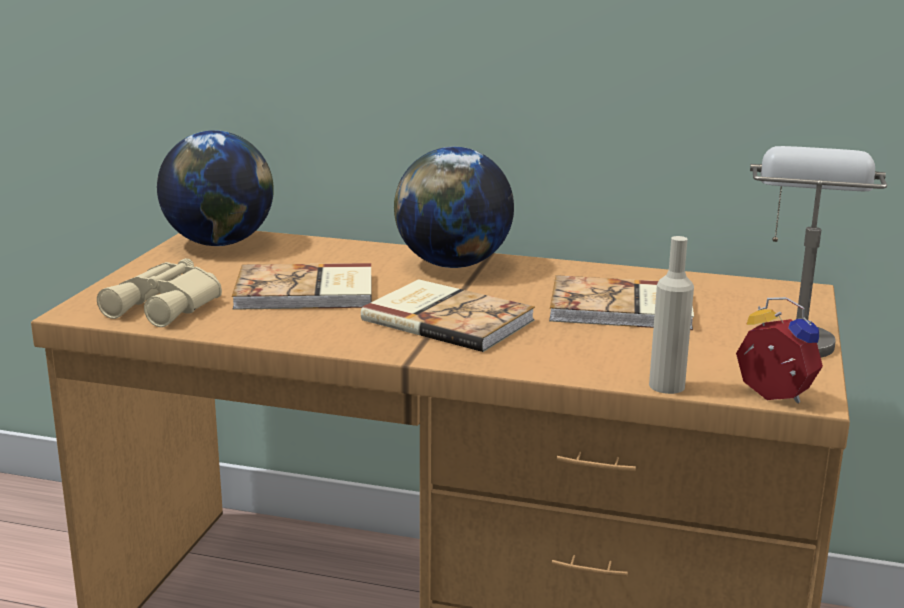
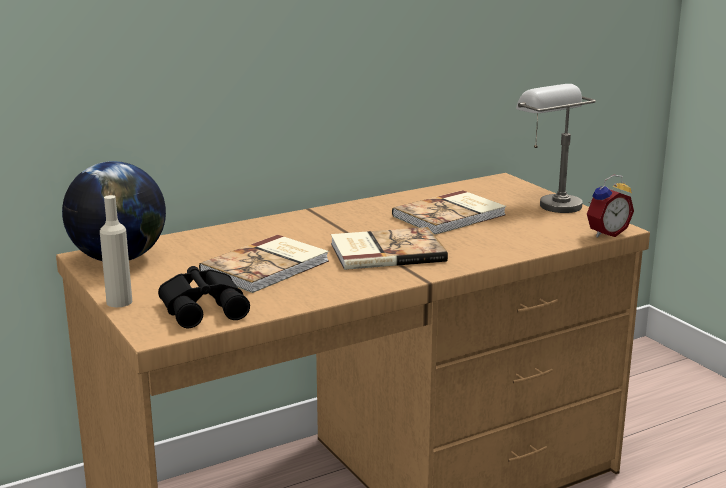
camera: 45 degrees left, 0 degrees up
(167, 306) = (205, 307): beige binoculars -> black binoculars
(453, 265) = (306, 222): globe -> none
(666, 386) = (559, 244): beige bottle -> beige bottle (119, 302)
(771, 397) = (605, 233): alarm clock -> alarm clock turned 150 degrees clockwise

